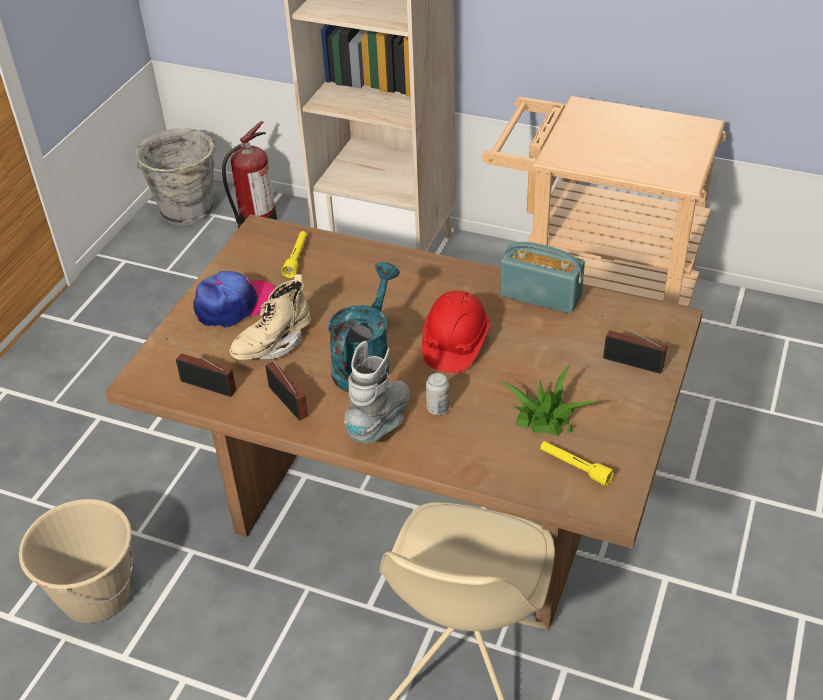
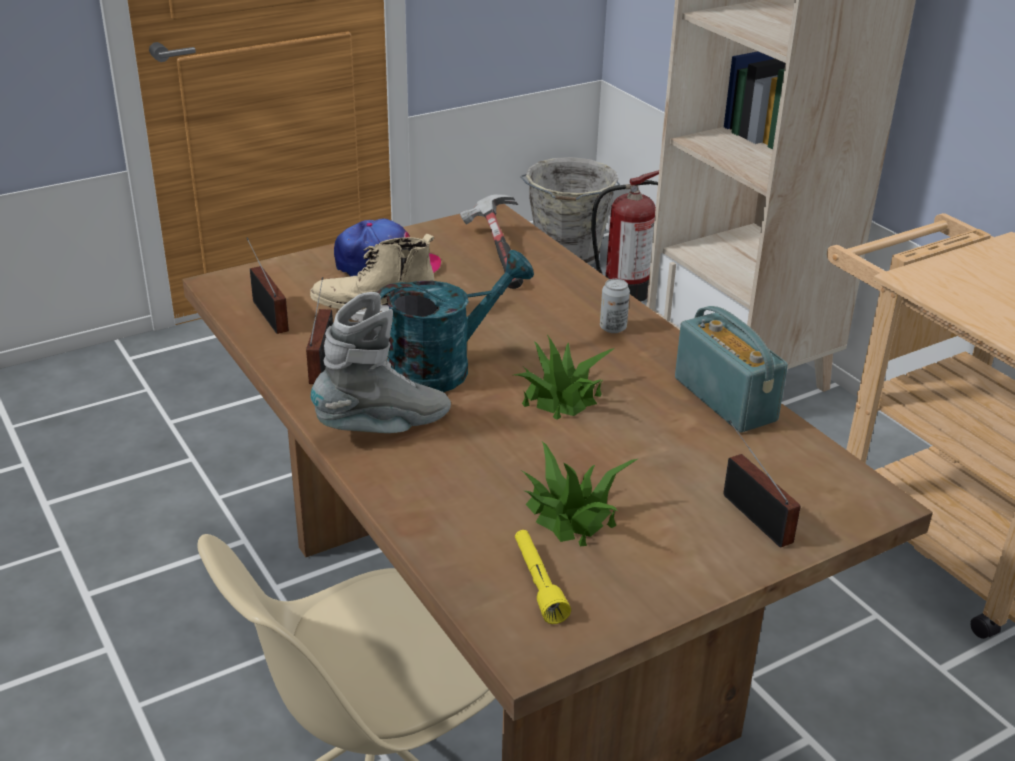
camera: 35 degrees right, 10 degrees down
(96, 596) = (125, 528): beige bucket -> none
(296, 258) = (498, 254): yellow flashlight -> hammer
(438, 408) = (460, 444): can -> can (613, 328)
(455, 344) = (560, 397): red hard hat -> potted plant

